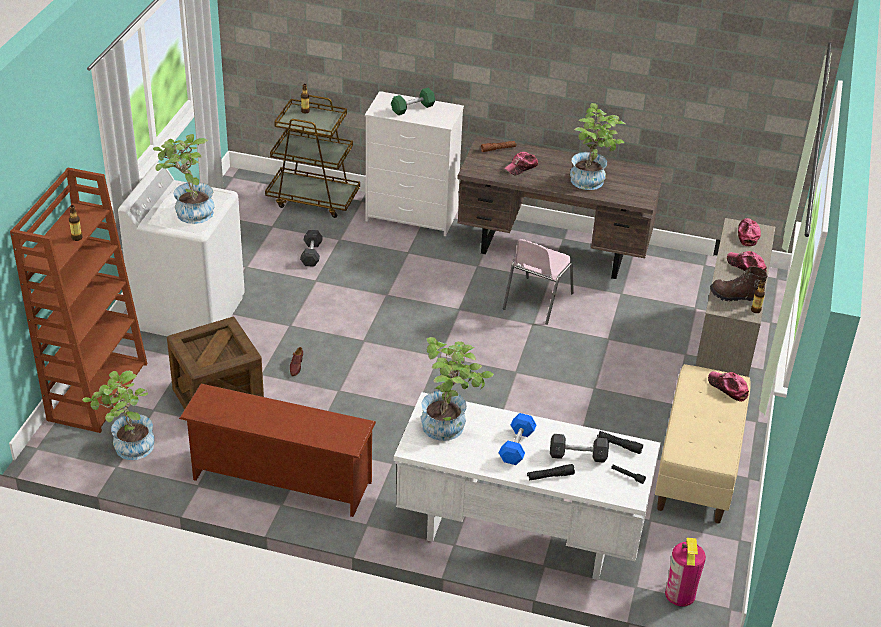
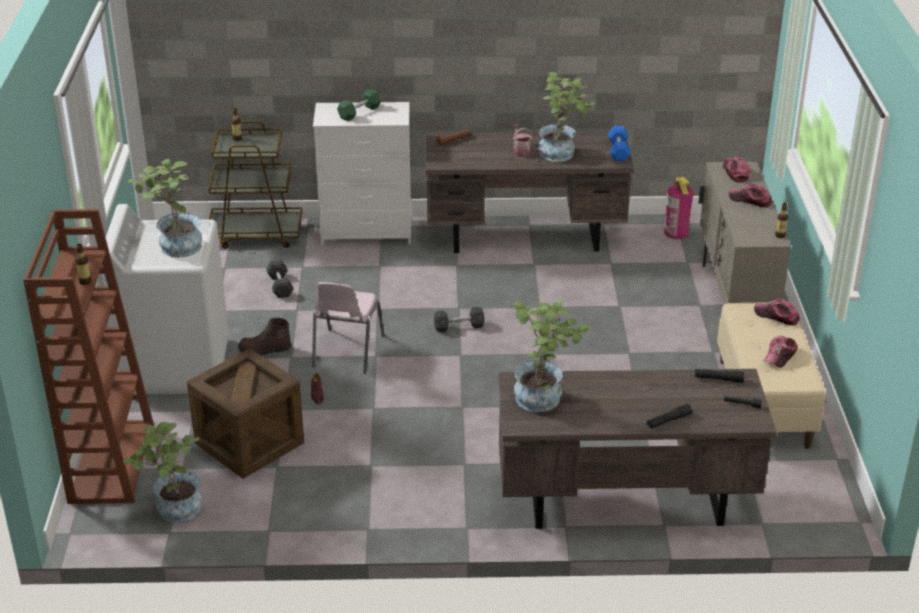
camera: 15 degrees left, 5 degrees down
(280, 481) = (355, 507): brown shoe rack -> none
(517, 446) = (621, 401): blue dumbbell -> blue dumbbell (618, 151)
(518, 535) = (624, 502): white desk -> brown desk
(521, 167) = (485, 153): cap -> cap (780, 356)
(536, 301) = (532, 286): pink chair -> pink chair (347, 352)
(555, 171) = (520, 151): none -> watering can
(578, 455) = (684, 396): grey dumbbell -> grey dumbbell (459, 327)
(680, 594) = (807, 520): fire extinguisher -> fire extinguisher (676, 232)
(735, 296) = (754, 227): brown boot -> brown boot (265, 351)

